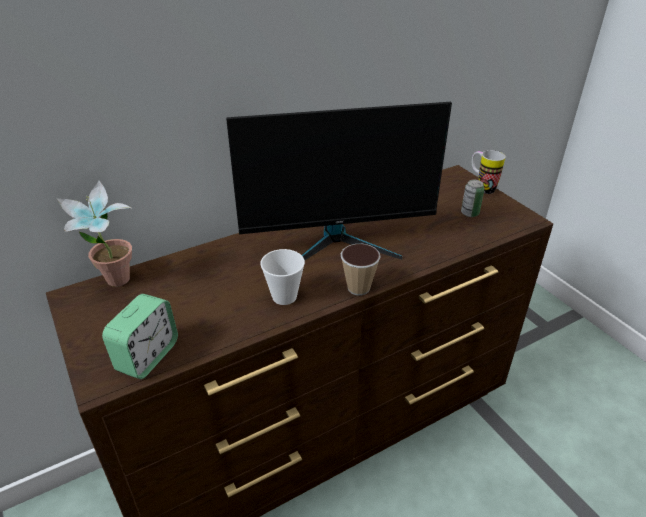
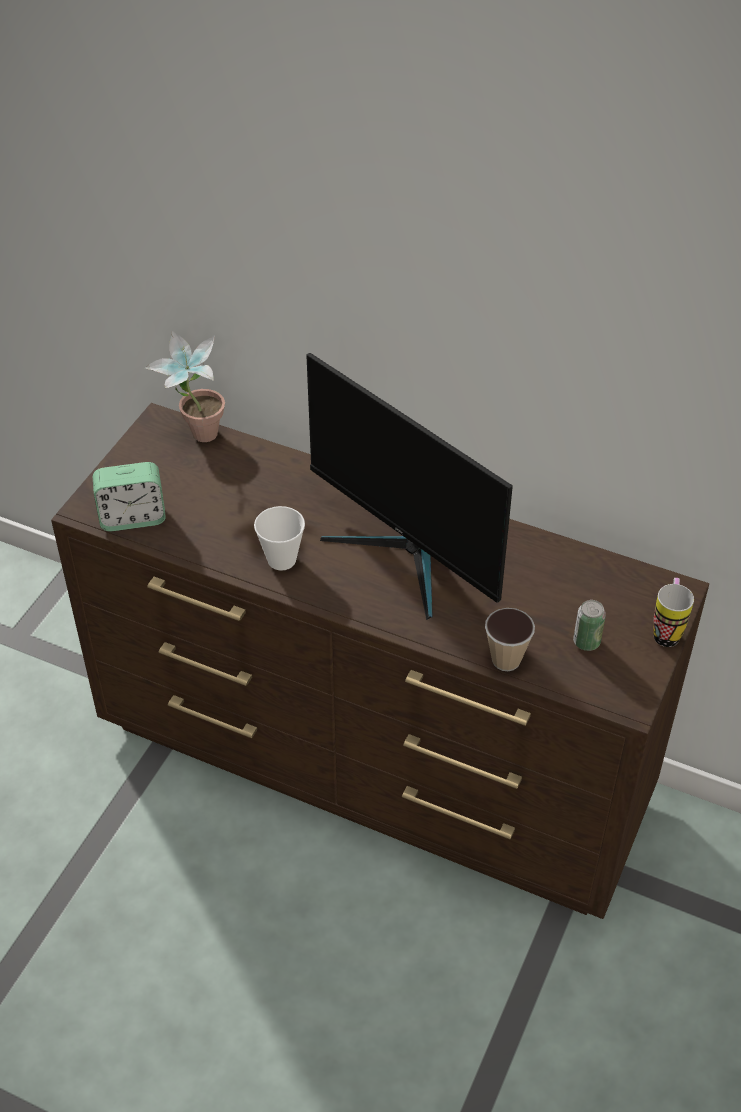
camera: 55 degrees right, 10 degrees up
(358, 288) = (344, 607): cup -> cup (506, 660)

